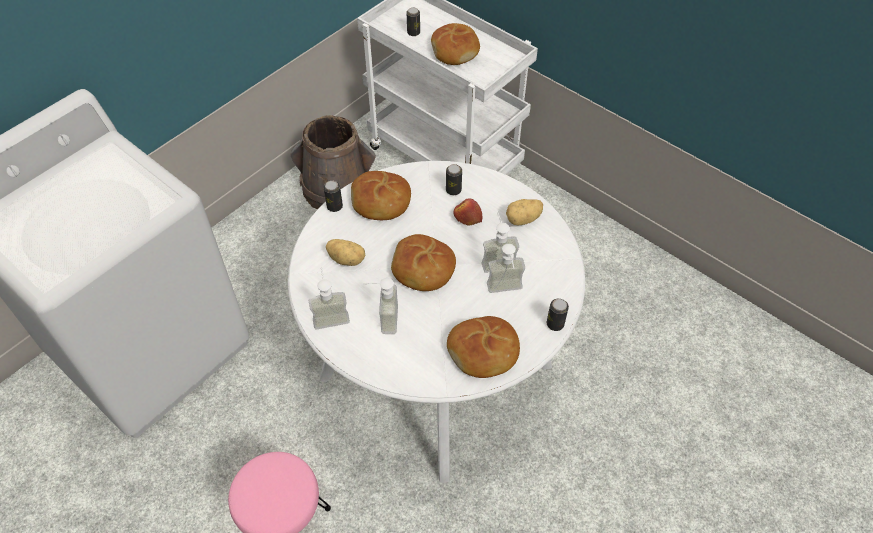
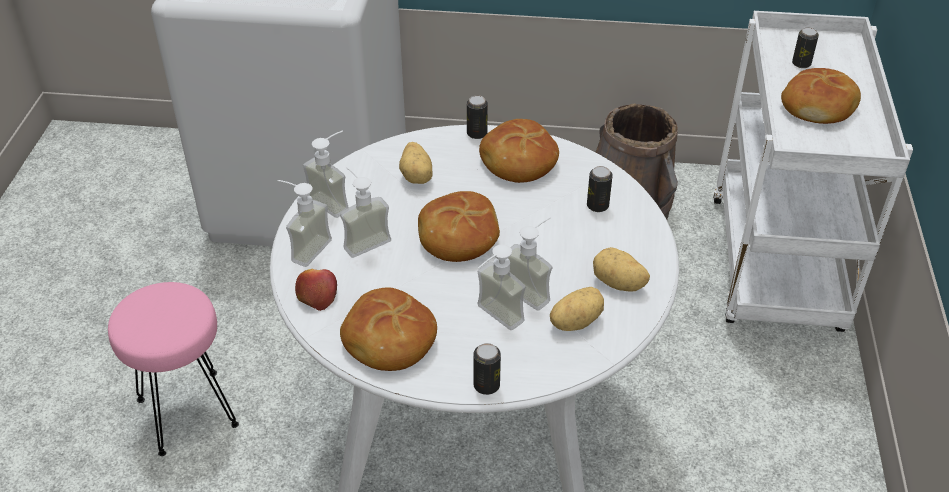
camera: 55 degrees right, 10 degrees down
(362, 355) = (303, 248): none -> soap dispenser
(467, 217) = (569, 236): apple -> apple (317, 294)
(536, 256) = (575, 321): none -> potato

